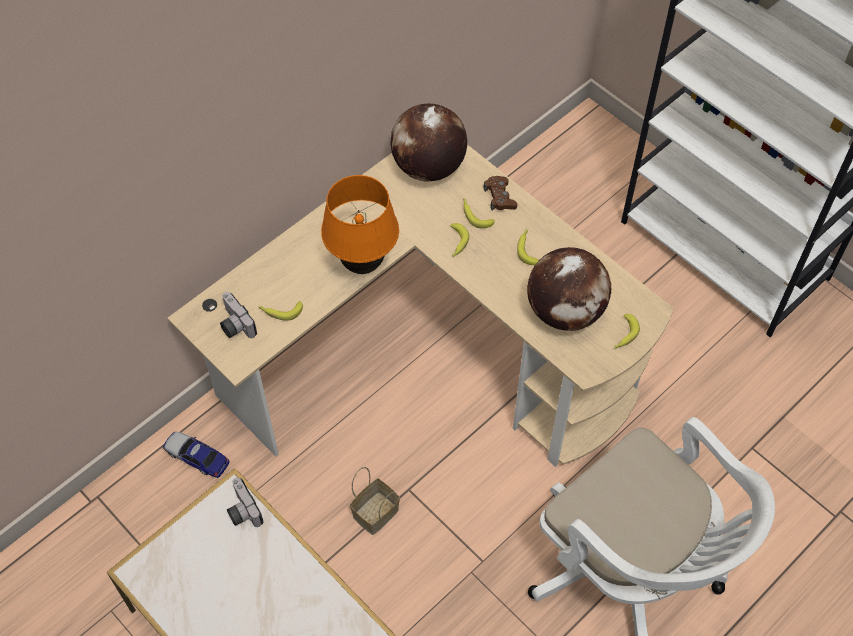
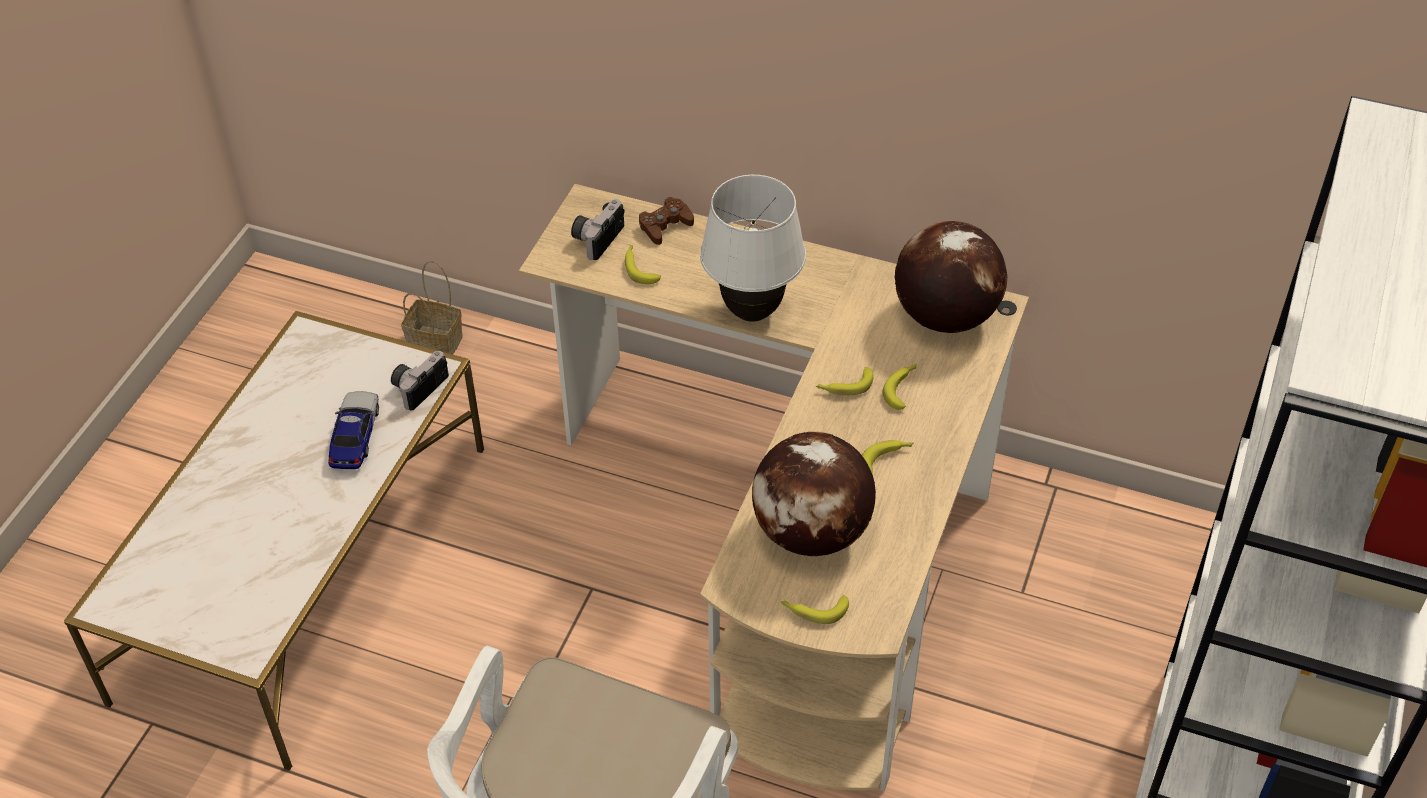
camera: 65 degrees right, 10 degrees down
(196, 457) = (528, 376): toy car -> toy car (355, 435)
(362, 264) = (752, 311): orange table lamp -> white table lamp
(375, 515) = (540, 568): basket -> basket (433, 343)
(500, 197) = (949, 402): brown game controller -> brown game controller (665, 226)

